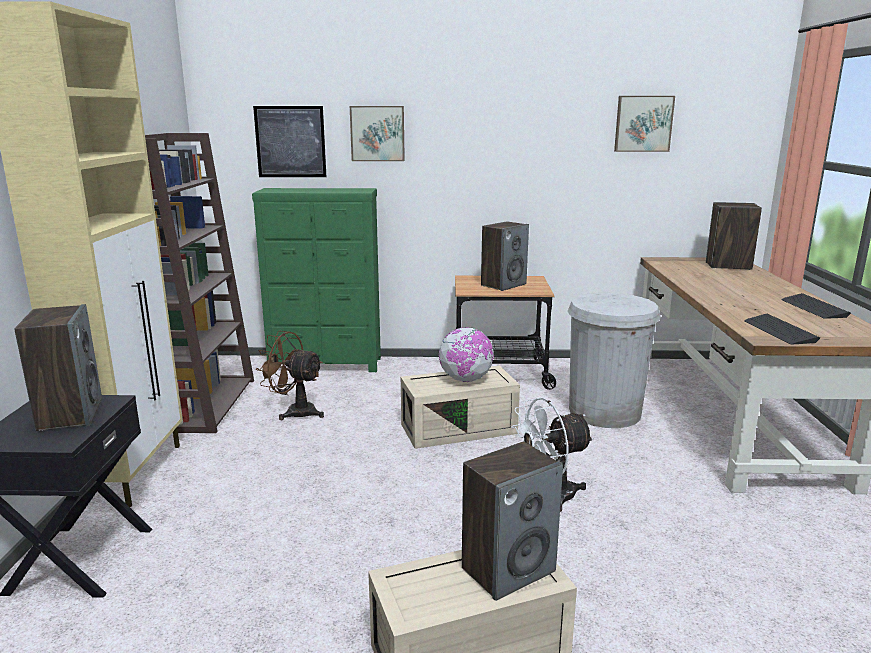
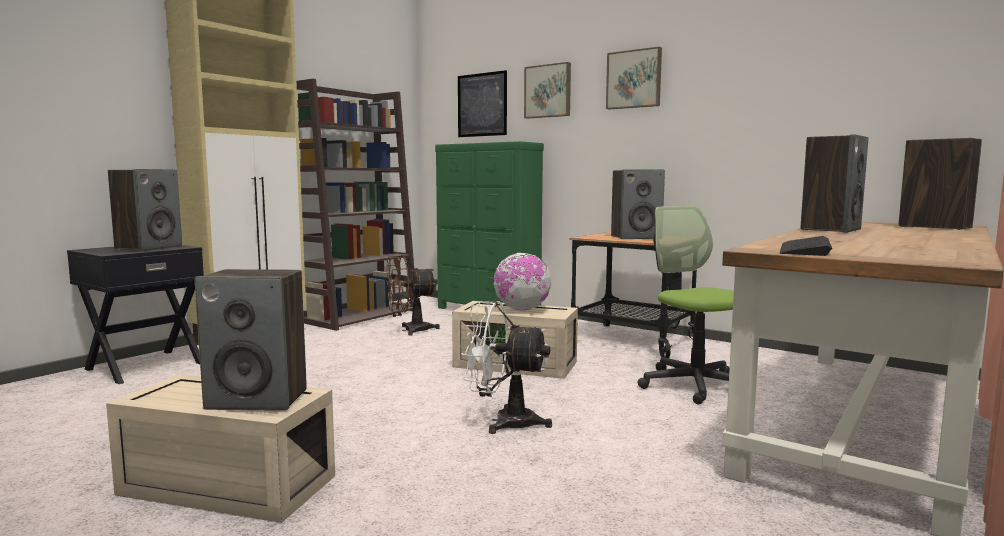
camera: 35 degrees right, 10 degrees down
(295, 411) = (409, 330): brown fan -> brown fan turned 75 degrees counterclockwise
(604, 412) = (694, 384): white trash can -> office chair
(643, 123) = (827, 53): picture -> picture (634, 79)
(696, 283) = (830, 229): none -> speaker
(813, 308) = (943, 246): keyboard -> none

